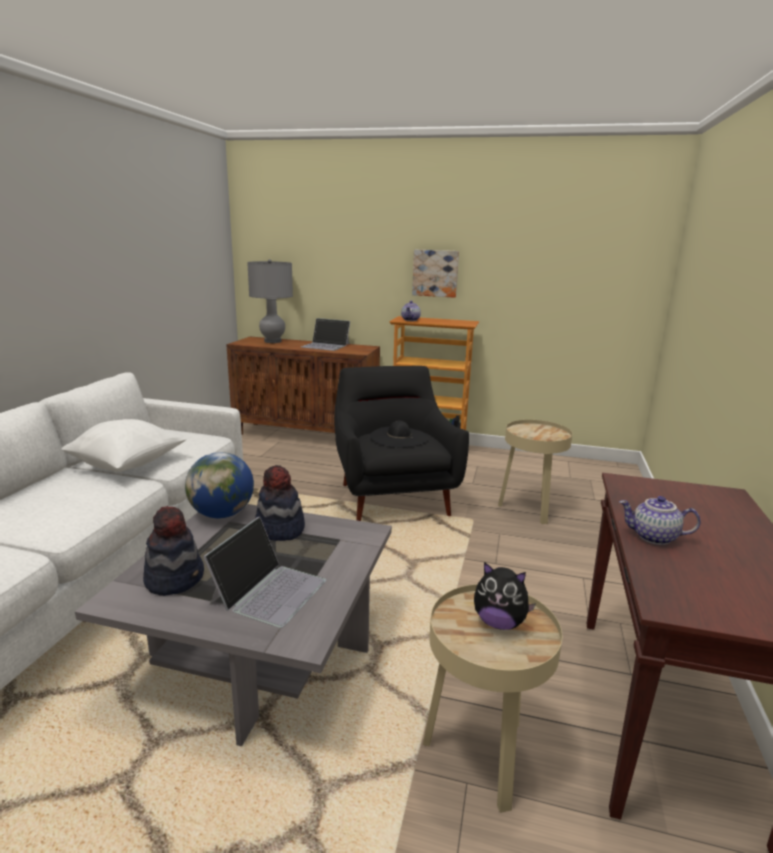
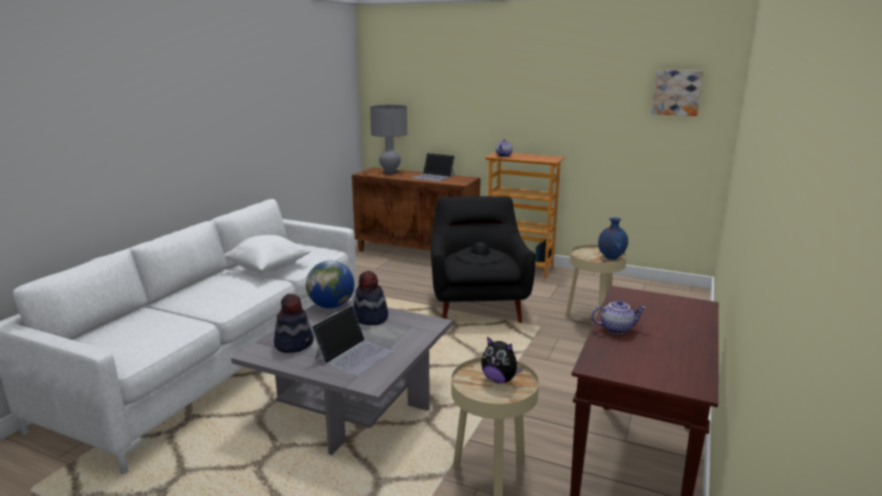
camera: 10 degrees right, 0 degrees up
(435, 273) = (527, 115): picture -> picture (677, 92)
(554, 435) = (611, 258): none -> blue vase
(653, 537) = (616, 329): teapot -> teapot turned 150 degrees clockwise

